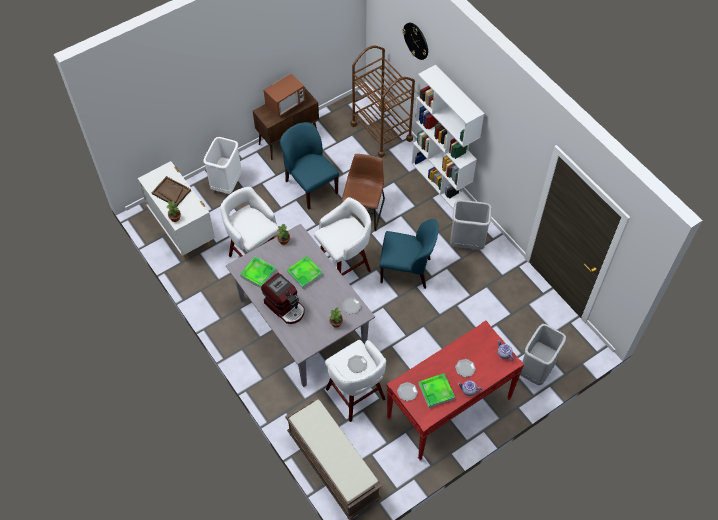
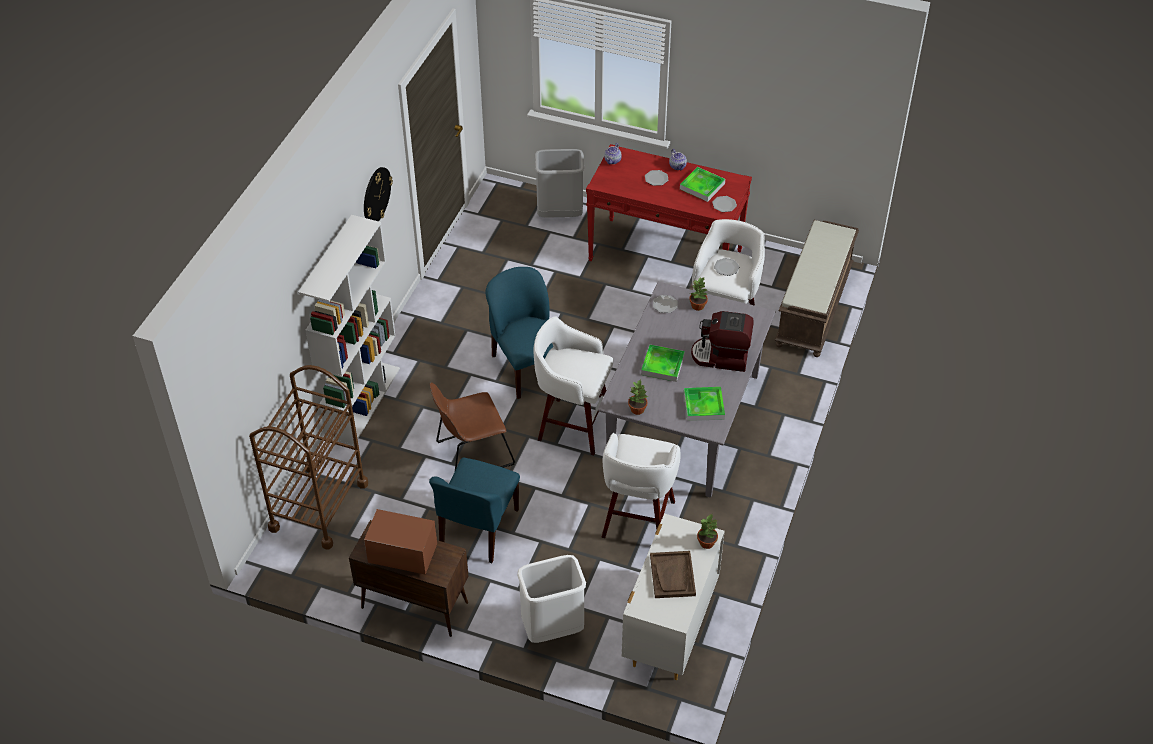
camera: 125 degrees left, 10 degrees down
(285, 307) = (721, 357): coffee machine -> coffee machine turned 90 degrees counterclockwise
(416, 40) = (268, 325): wall clock -> wall clock (376, 195)
(467, 242) = (440, 335): grey trash can -> none

